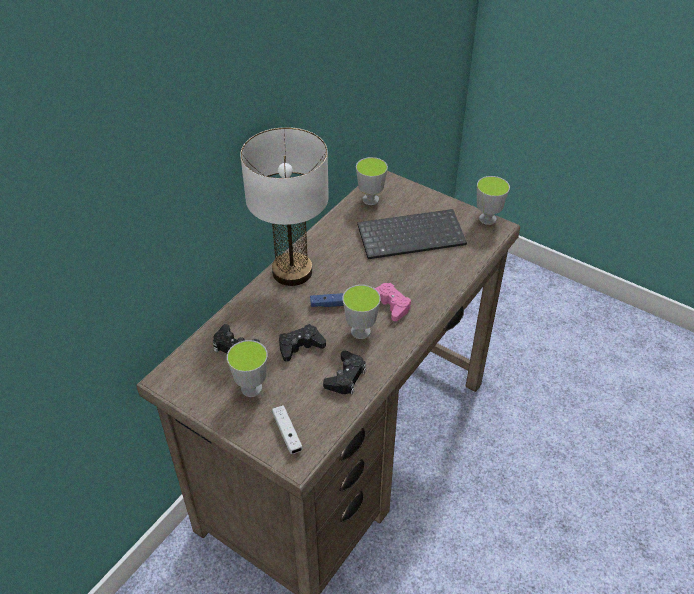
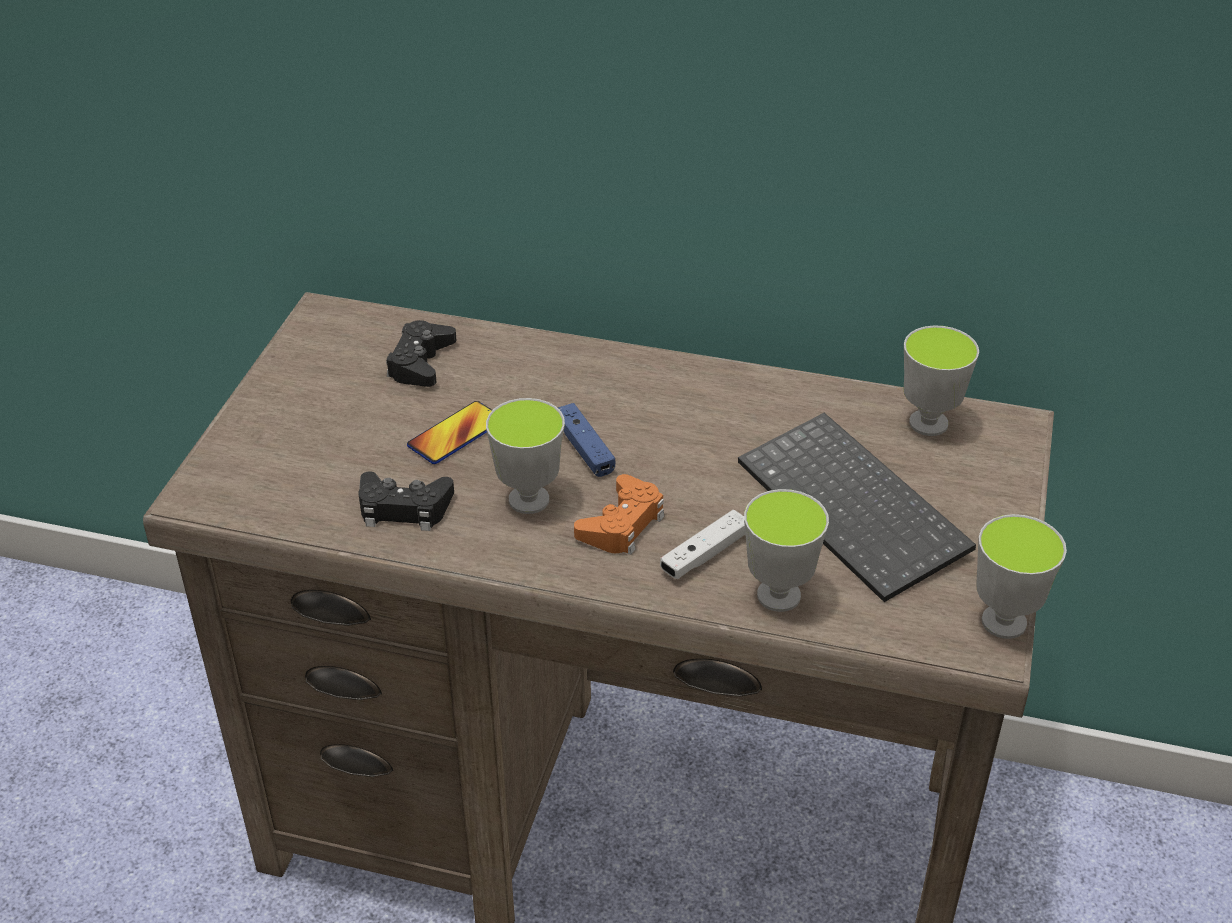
camera: 70 degrees right, 5 degrees down
(251, 388) = (336, 405): cup -> cup (778, 596)
(287, 433) = (251, 471): white game controller -> white game controller (705, 554)
(292, 272) = (641, 376): table lamp -> none
(300, 346) = (456, 434): black game controller -> phone
(390, 305) = (622, 524): pink game controller -> orange game controller

